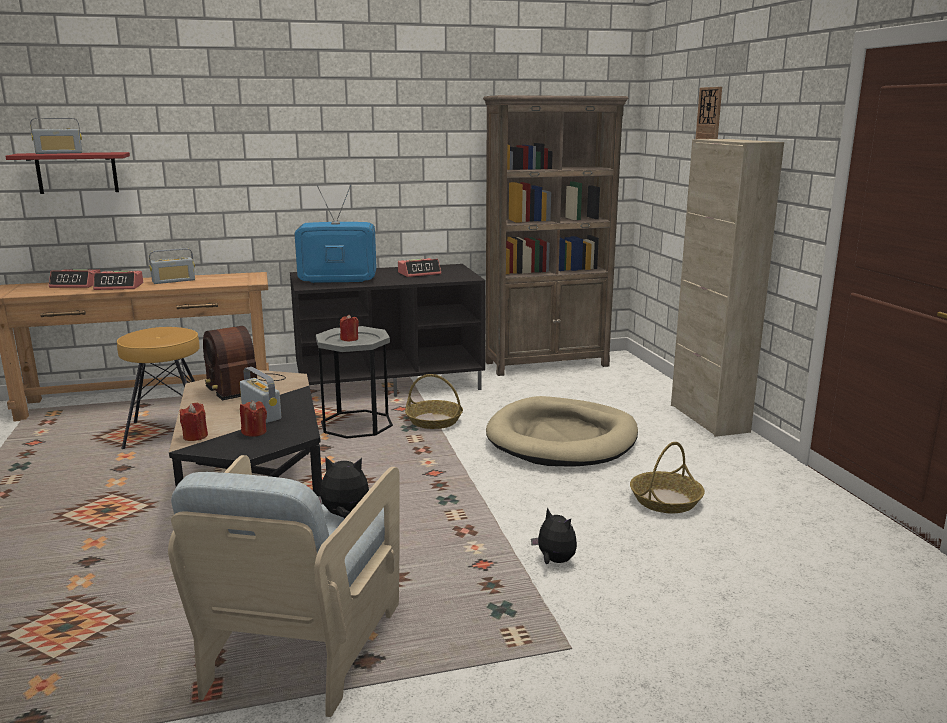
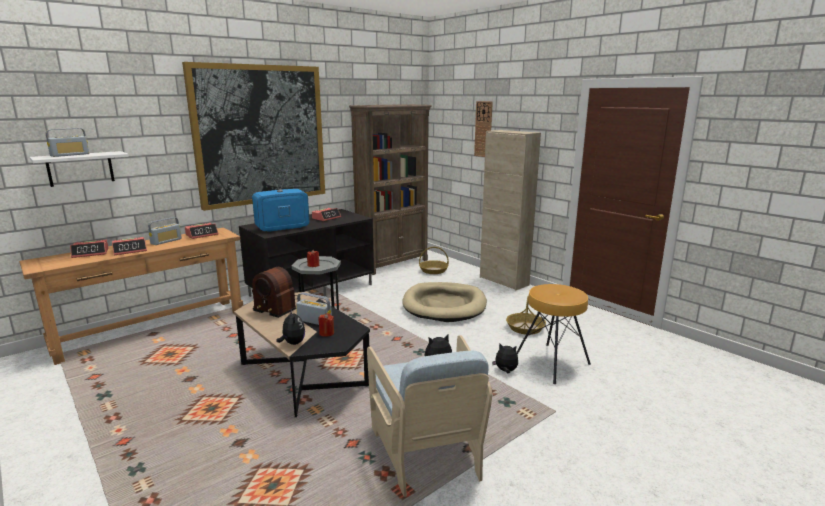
camera: 25 degrees left, 0 degrees up
(77, 173) = (80, 168): red shelf -> white shelf
(169, 433) = (196, 348): brown stool -> brown stool (551, 363)
(195, 436) = (292, 343): red candle -> plush toy
(226, 278) = (202, 234): none -> alarm clock
(330, 139) = (260, 135): none -> picture
(434, 421) = (364, 308): basket -> basket (433, 270)

